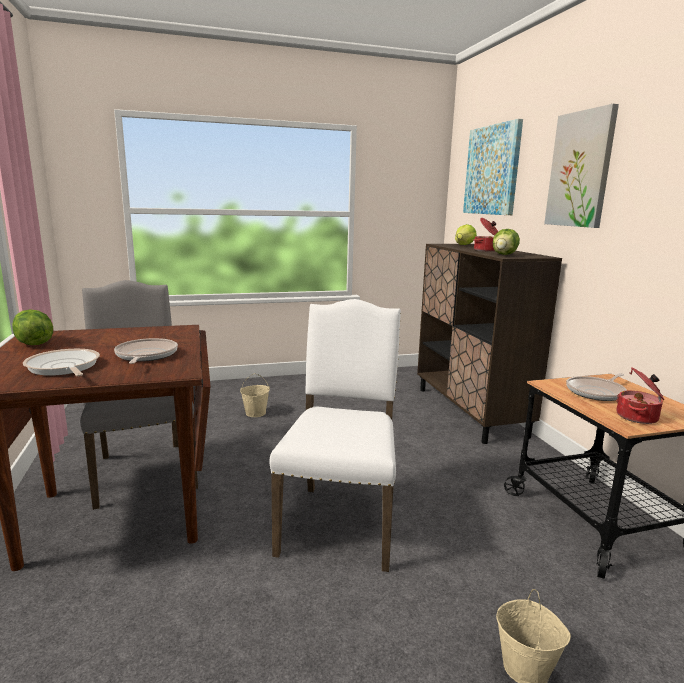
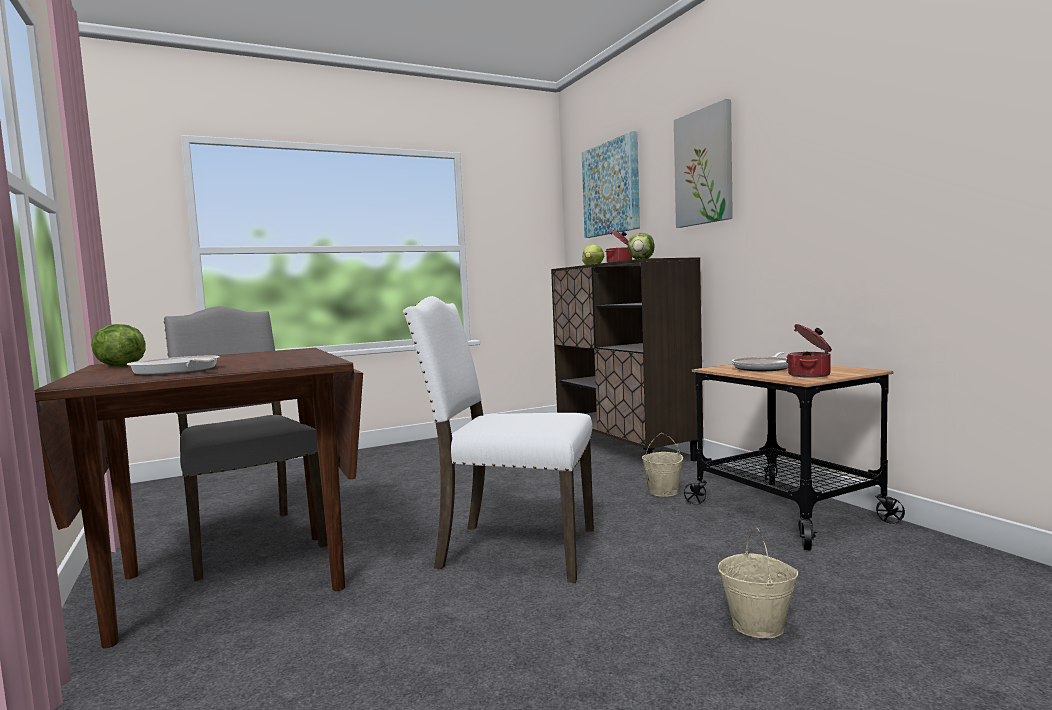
camera: 10 degrees left, 10 degrees down
(145, 356) = (272, 360): frying pan -> none
(256, 413) = (375, 476): beige bucket -> beige bucket (663, 491)
(340, 522) = (513, 549): white chair -> white chair turned 75 degrees counterclockwise

